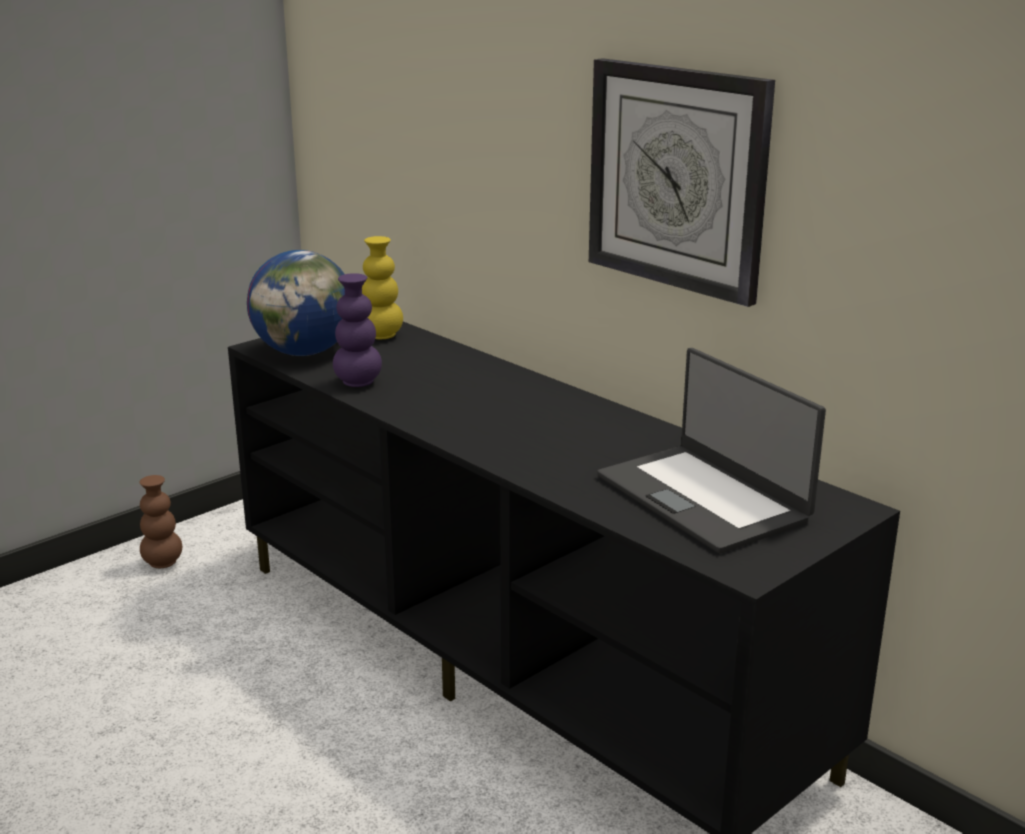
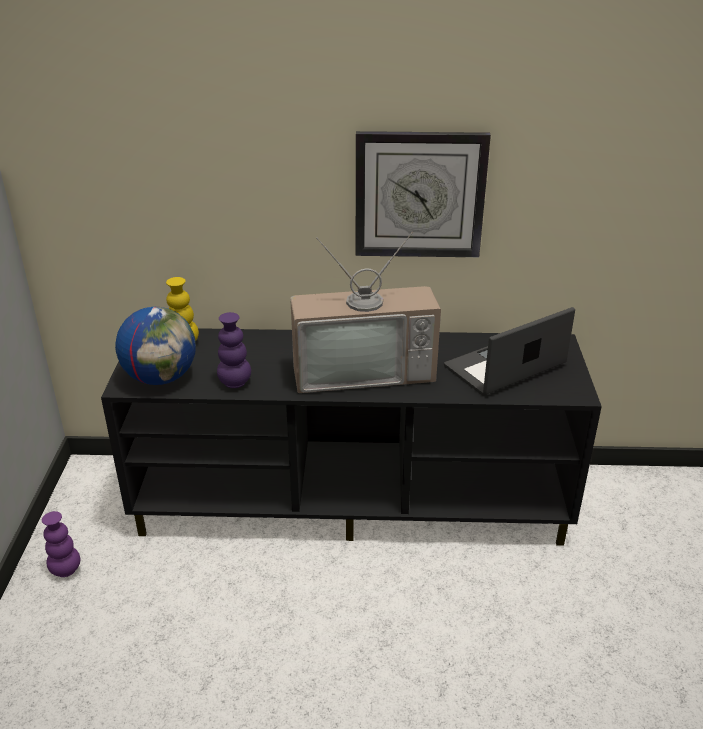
camera: 45 degrees left, 10 degrees up
(163, 563) = (66, 570): brown vase -> purple vase
(514, 425) = (363, 369): none -> television
(703, 497) = (505, 366): laptop -> laptop turned 135 degrees clockwise

